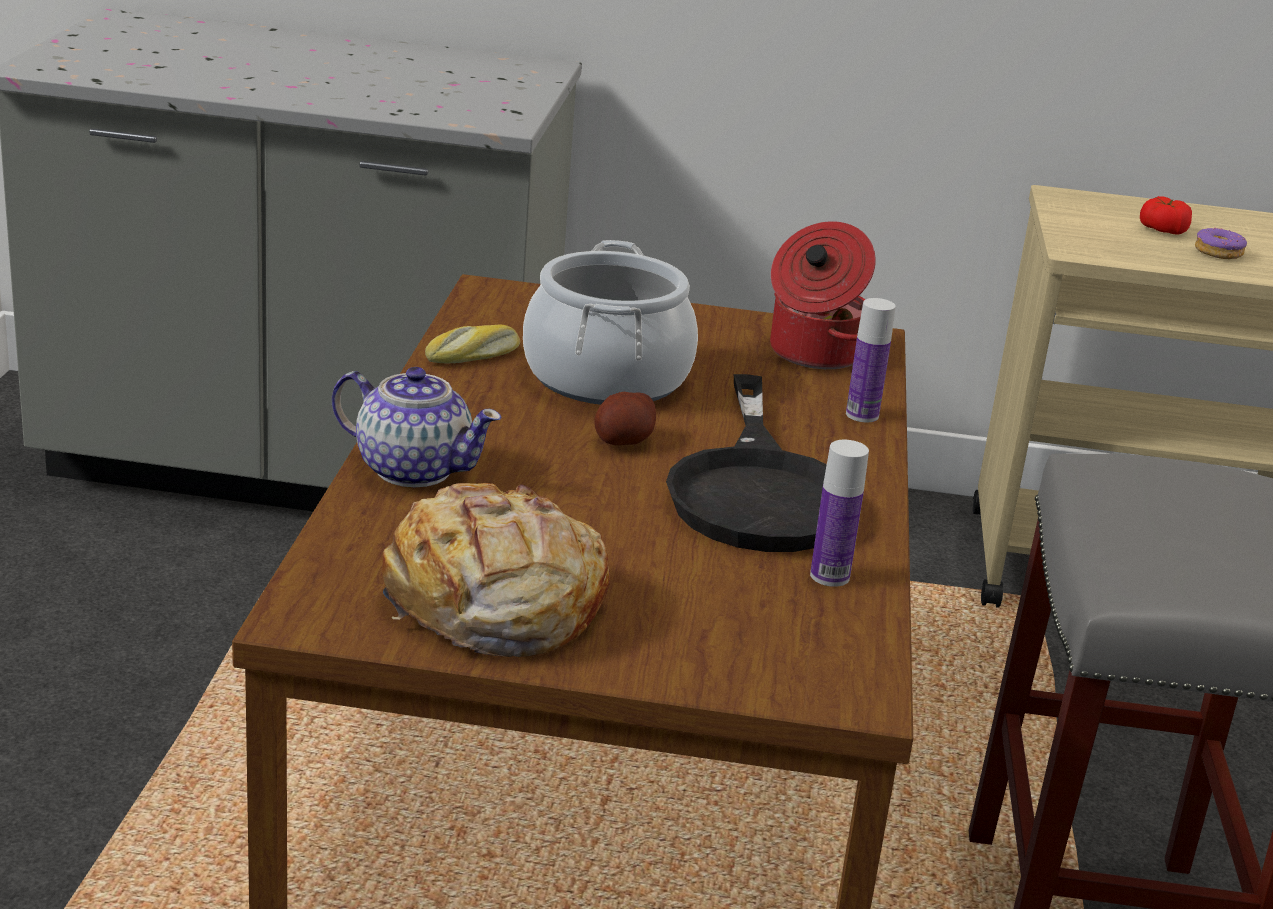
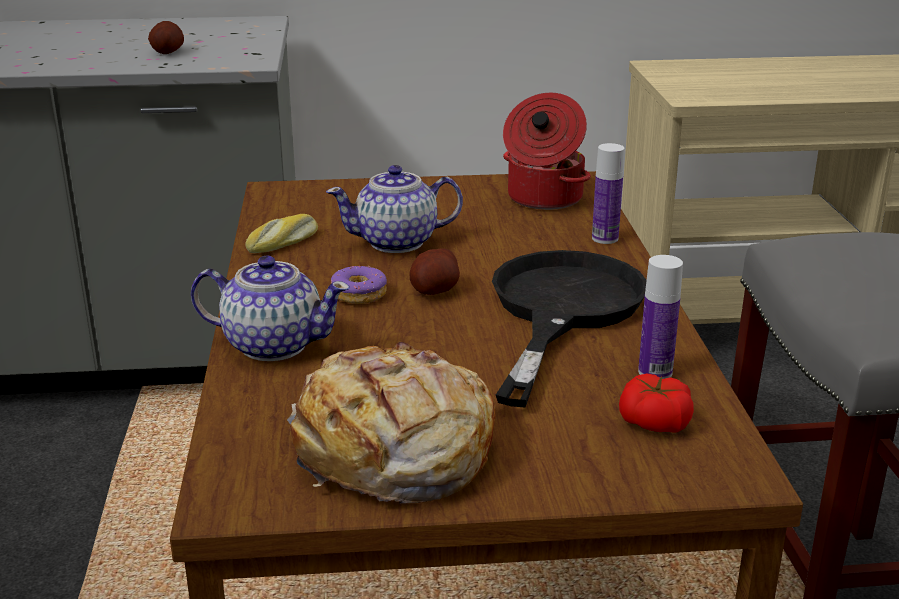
camera: 10 degrees left, 0 degrees up
(408, 94) = (167, 52): none -> potato
(607, 377) = (397, 242): cooking pot -> teapot
(759, 490) = (561, 311): black frying pan -> black frying pan turned 150 degrees counterclockwise
(1163, 230) = (735, 77): tomato -> tomato (654, 422)
(1218, 252) = (781, 86): donut -> donut (359, 294)

